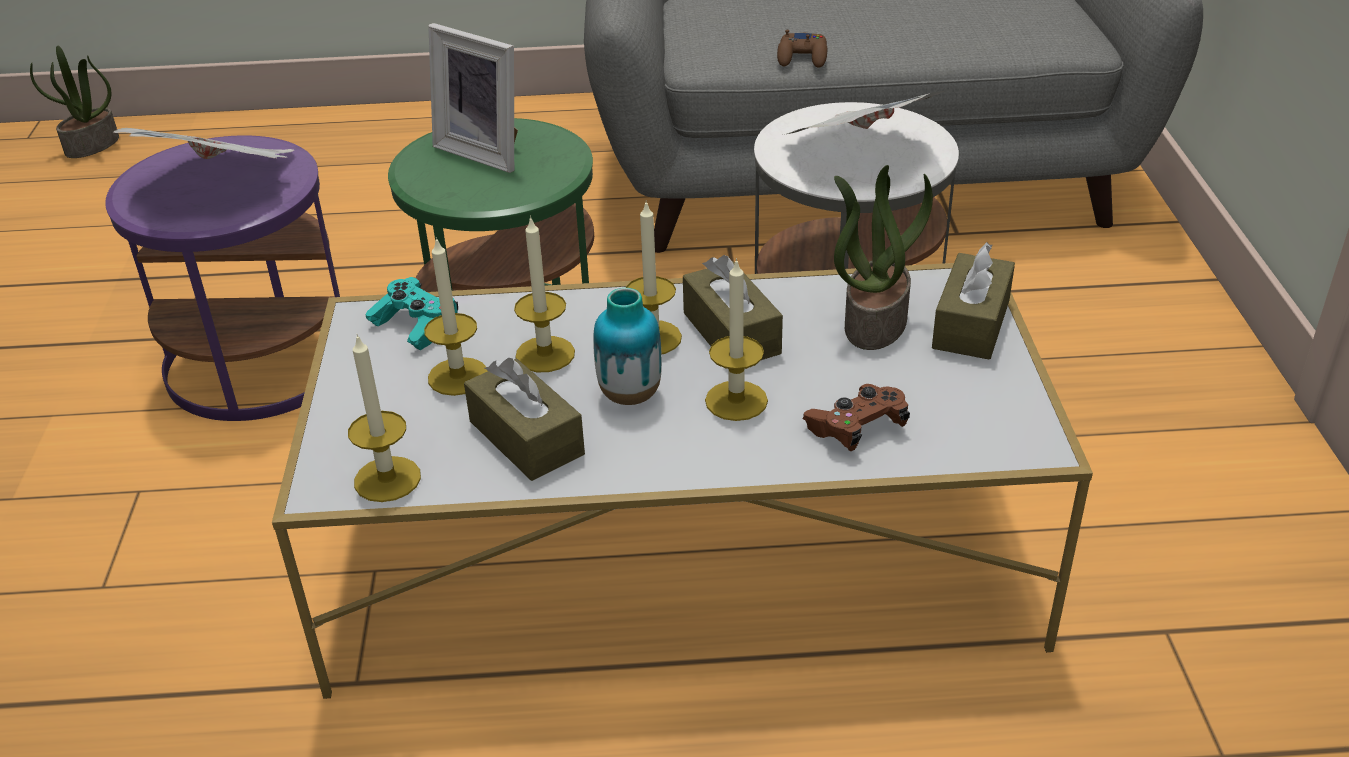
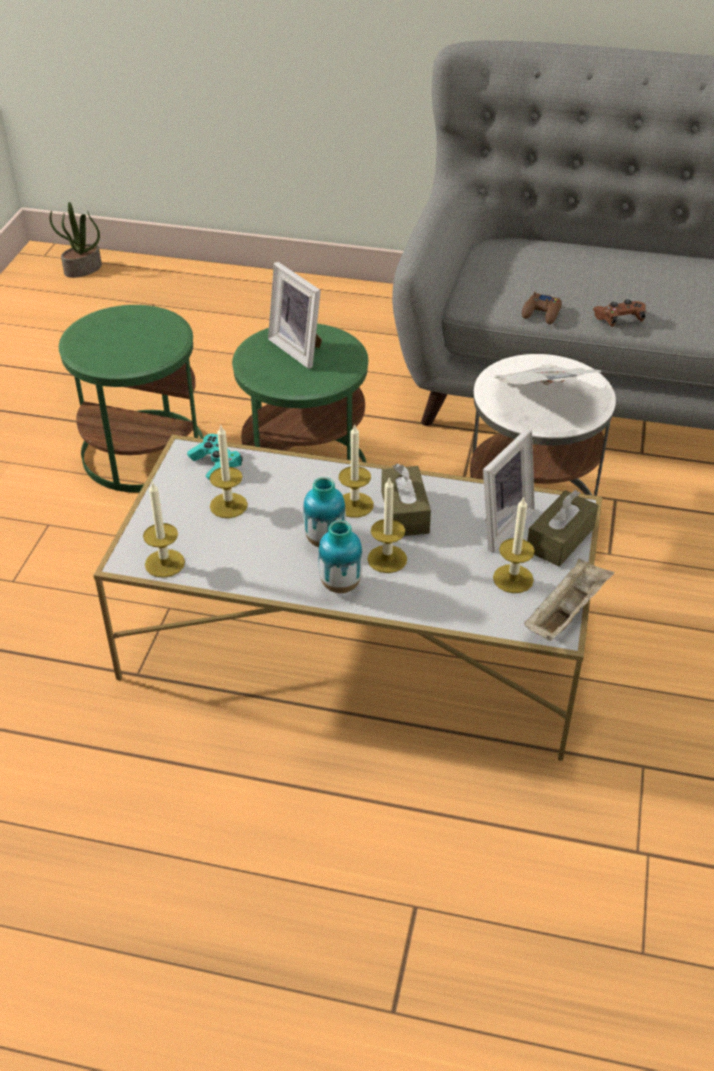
camera: 15 degrees right, 5 degrees up
(222, 182) = (131, 340): newspaper -> none
(260, 361) = (143, 452): purple side table -> green side table
(526, 438) = (253, 555): brown tissue box -> none
(545, 354) = (285, 502): candle -> candle (513, 578)
(683, 451) = (340, 585): none -> vase
(857, 428) = (452, 594): brown game controller -> brown game controller (619, 320)
(874, 322) = (498, 524): potted plant -> picture frame
(1034, 417) = (566, 612): none -> beige tray

